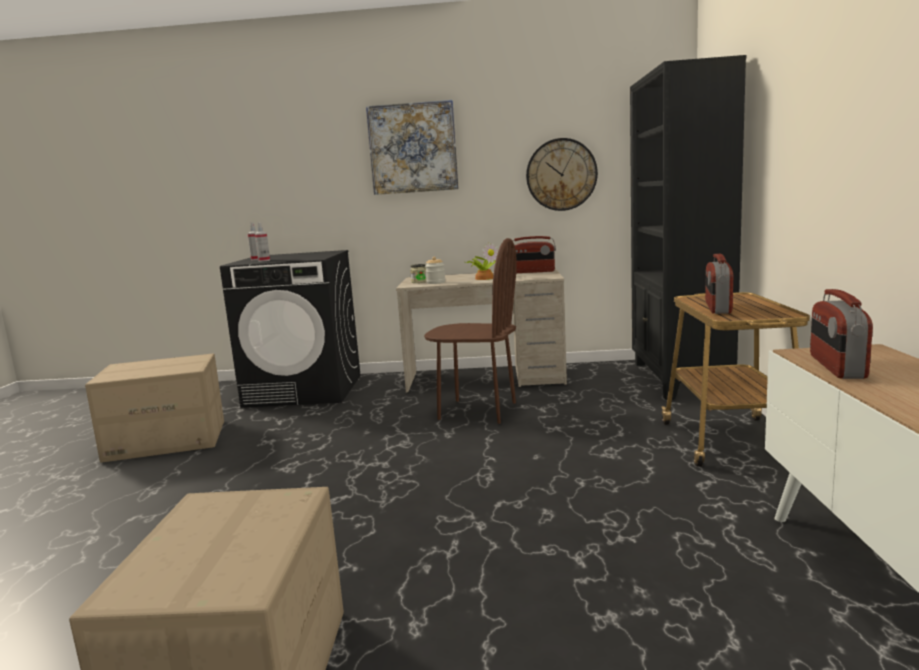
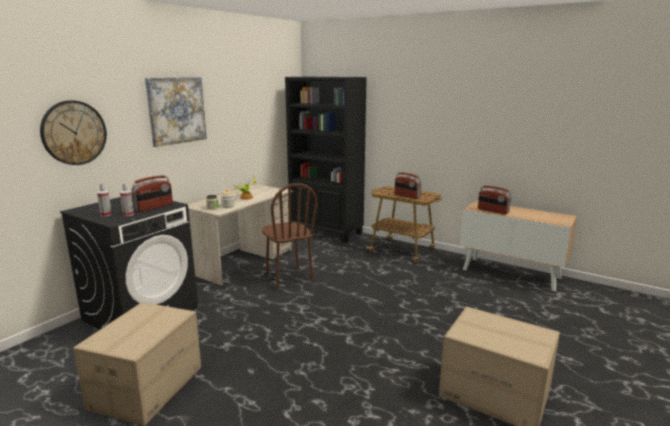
camera: 60 degrees left, 5 degrees up
(477, 411) = (288, 278): brown chair -> brown chair turned 105 degrees clockwise
(533, 272) = (255, 188): radio -> radio (154, 207)
(561, 174) = (253, 126): wall clock -> wall clock (74, 133)

